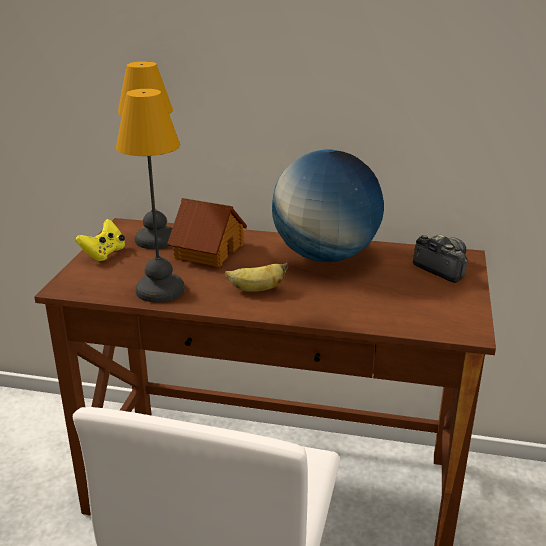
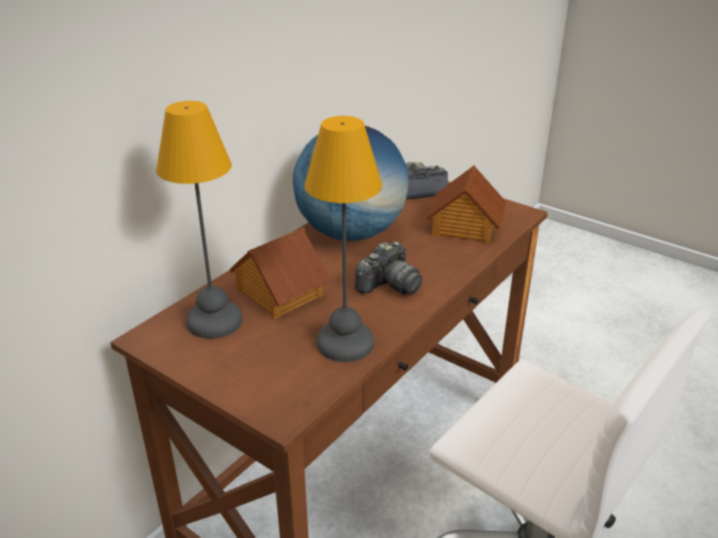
camera: 65 degrees left, 5 degrees up
(104, 254) = (216, 368): yellow game controller -> none
(256, 289) = (389, 285): banana -> camera
(398, 304) = (464, 227): none -> toy house

